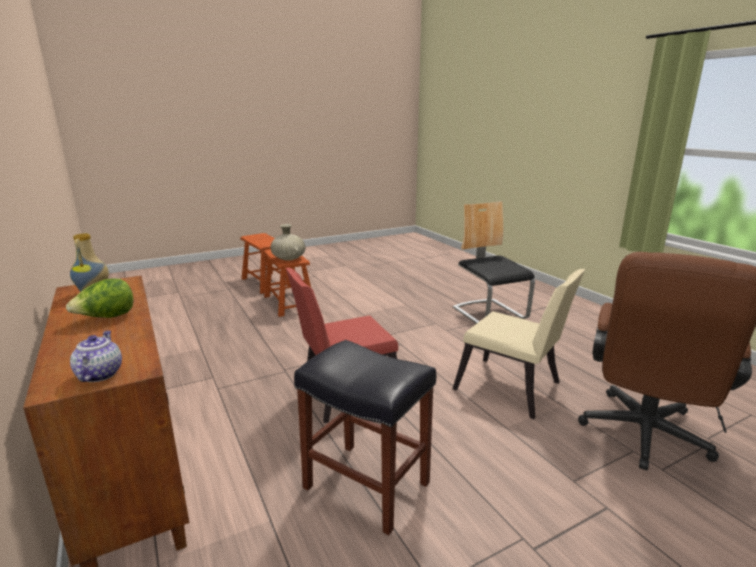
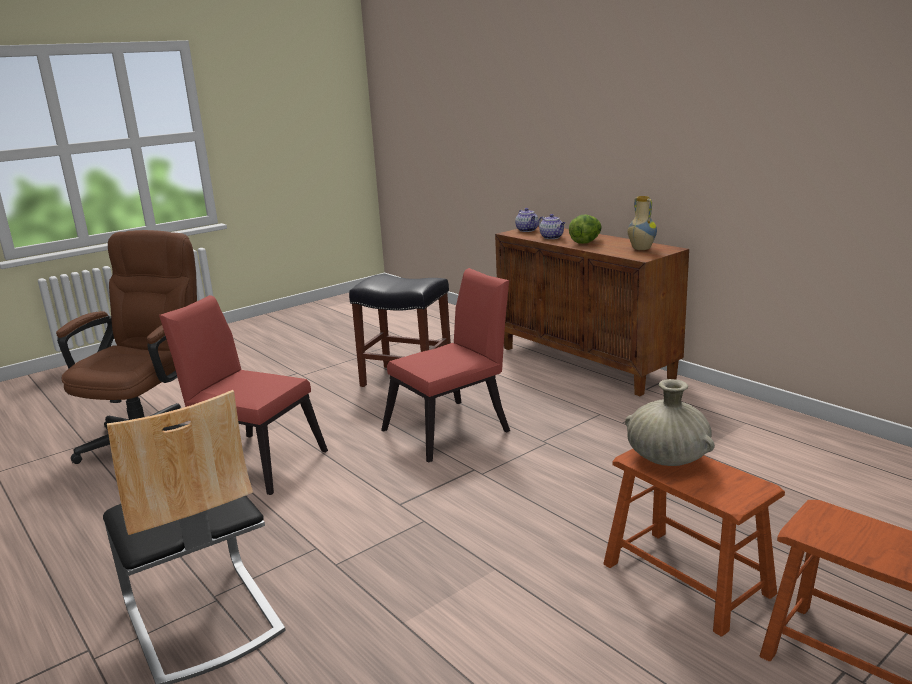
camera: 170 degrees right, 0 degrees up
(116, 338) = (552, 237): none -> teapot
(512, 389) = (253, 460): beige chair -> red chair

